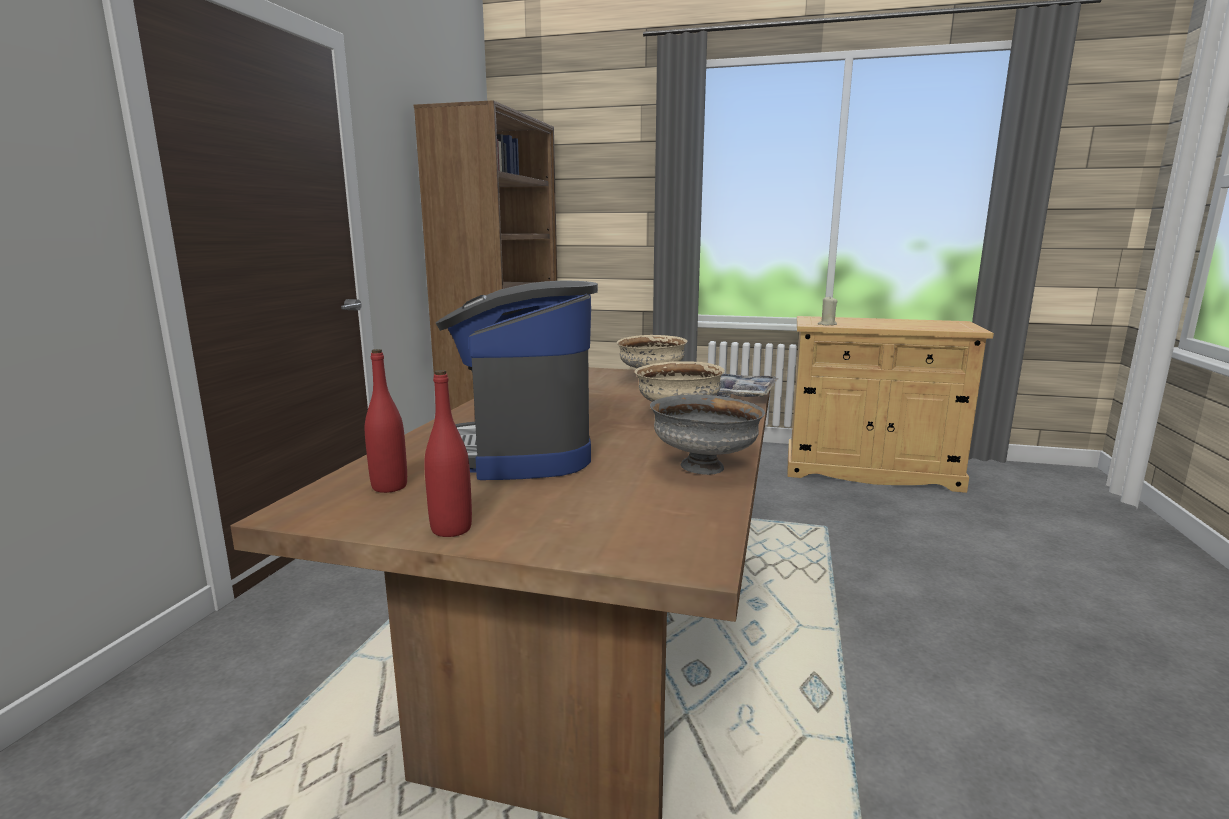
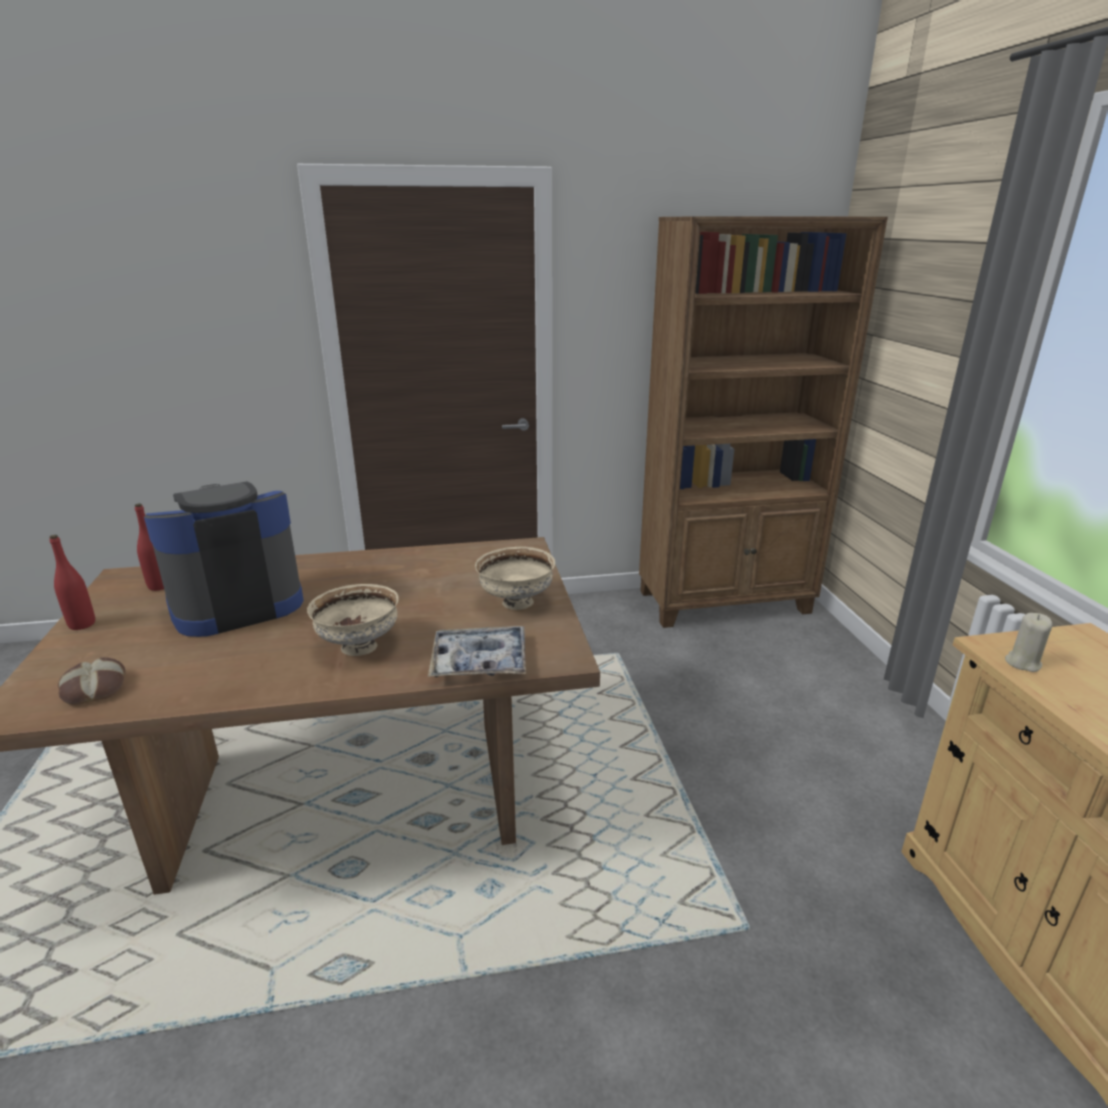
camera: 65 degrees right, 10 degrees up
(664, 514) = (93, 689): none -> bread
(704, 467) = (203, 686): grey bowl -> none

